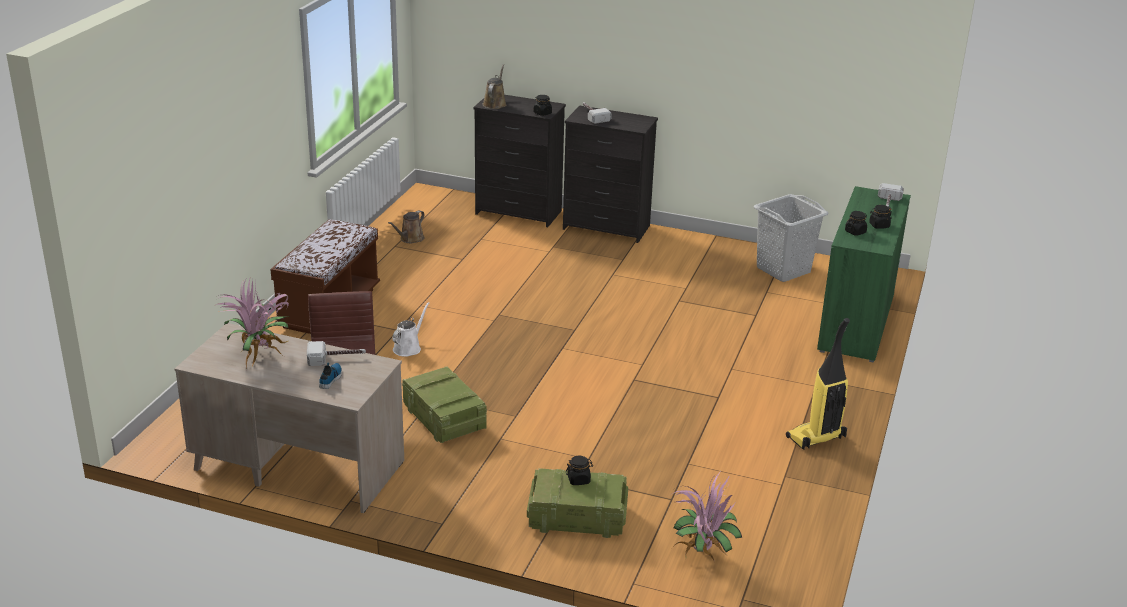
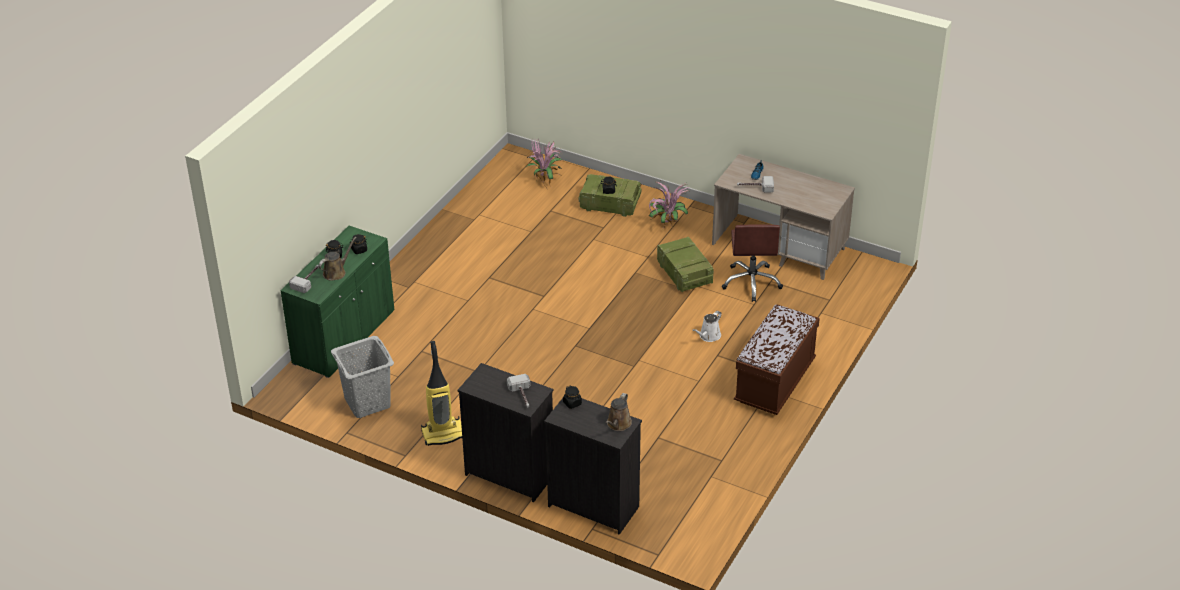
camera: 170 degrees left, 10 degrees up
(261, 355) = (803, 193): potted plant -> potted plant (666, 225)
(410, 239) = (706, 470): brown watering can -> brown watering can (336, 272)
(816, 438) = (439, 243): vacuum cleaner -> vacuum cleaner (443, 433)

